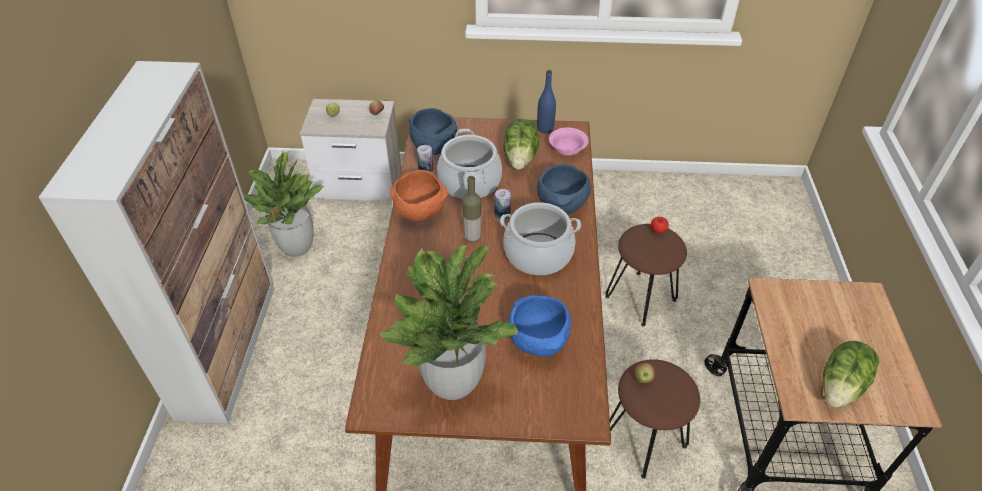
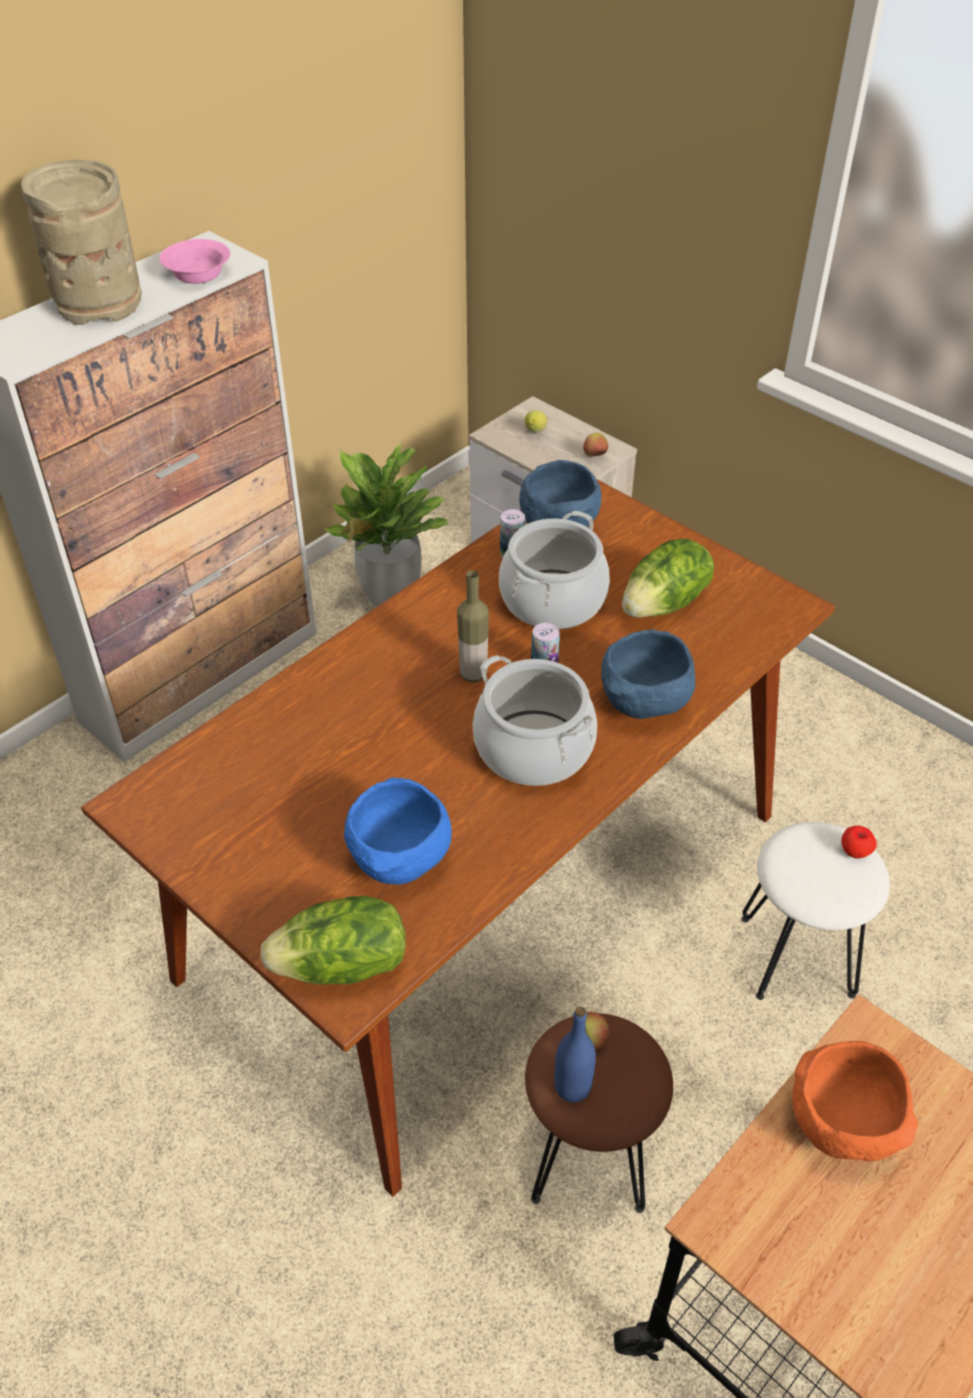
camera: 40 degrees right, 0 degrees up
(119, 129) = (99, 302): none -> beige vase
(421, 212) = (446, 605): orange bowl -> orange bowl (845, 1126)
(453, 381) = (247, 835): potted plant -> none
(545, 129) = (750, 582): blue bottle -> blue bottle (572, 1087)
(568, 148) = (752, 628): pink bowl -> pink bowl (198, 275)
(641, 298) = (797, 957): brown stool -> white stool
(842, 386) = (819, 1258): lettuce -> lettuce (342, 966)

